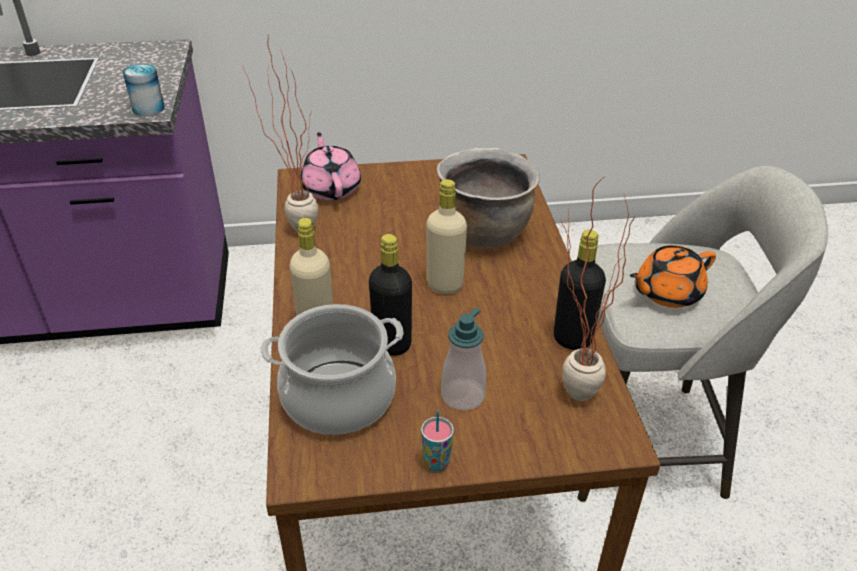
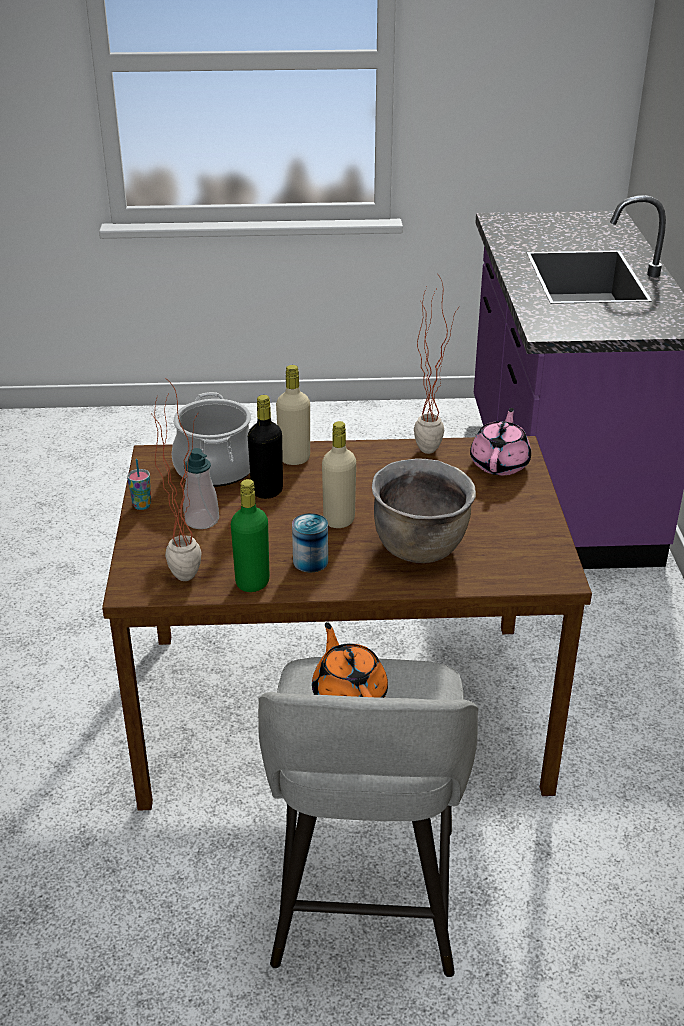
camera: 95 degrees right, 5 degrees down
(148, 109) = (549, 331): can -> can (310, 561)
(331, 188) = (500, 463): pink teapot -> pink teapot turned 60 degrees counterclockwise
(572, 339) = (252, 582): black bottle -> green bottle

